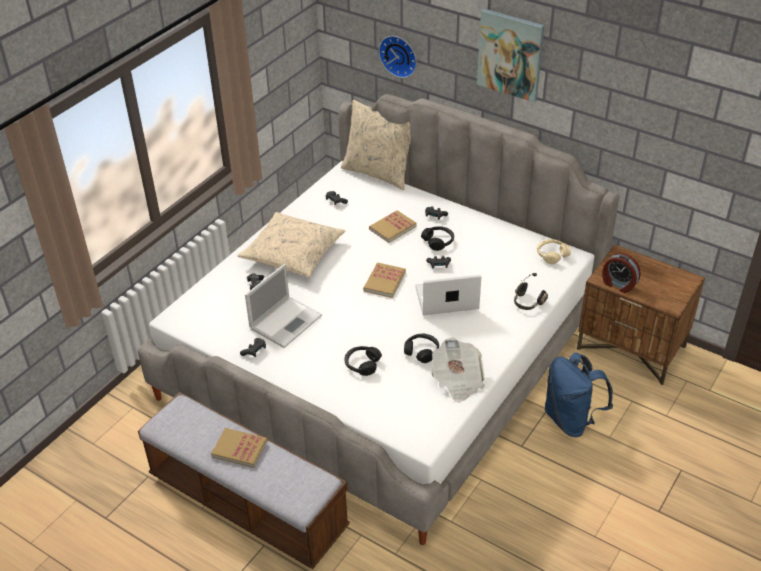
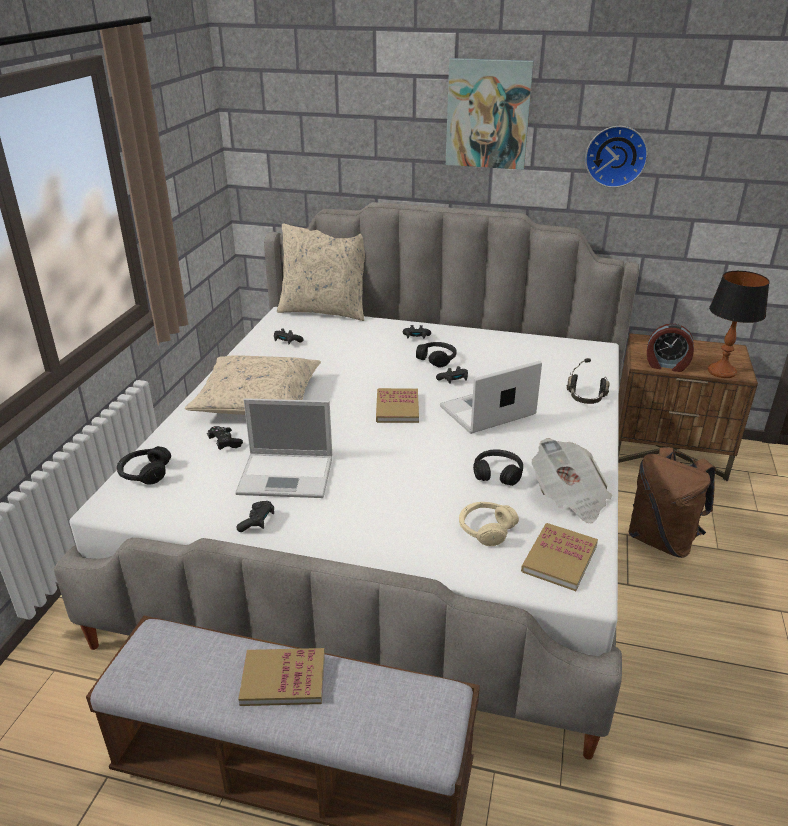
camera: 20 degrees left, 10 degrees down
(286, 321) = (288, 475): laptop -> laptop turned 75 degrees clockwise
(362, 364) = (427, 505): black headphones -> black headphones (145, 473)
(392, 228) = (373, 355): book -> book (559, 558)
(399, 55) = (337, 154): wall clock -> wall clock (616, 156)
(552, 255) = (574, 351): beige headphones -> beige headphones (485, 529)
(571, 420) = (662, 540): blue backpack -> brown backpack
(659, 300) = (721, 371): none -> table lamp

